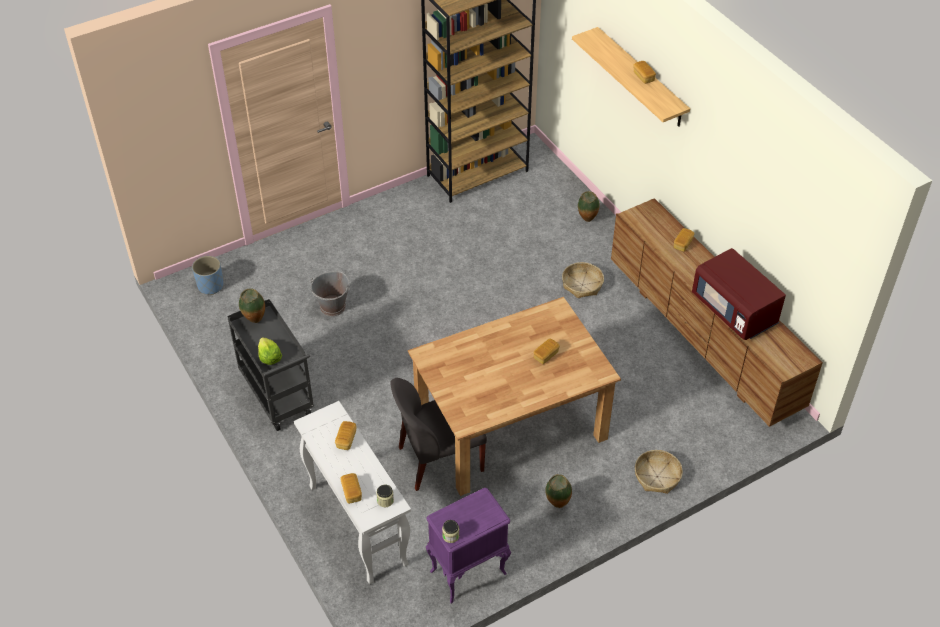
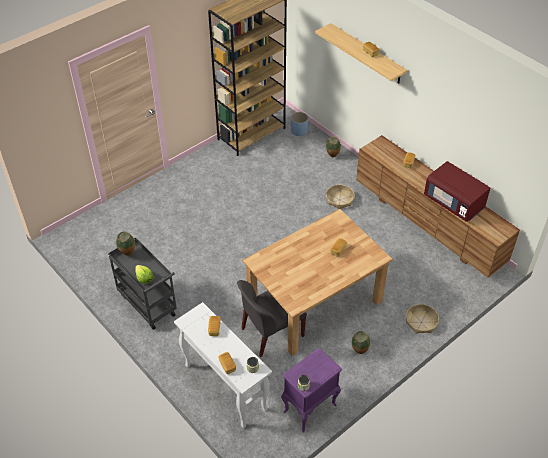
camera: 10 degrees left, 0 degrees up
(210, 286) = (83, 234): blue planter -> blue planter (299, 131)
(333, 307) = (173, 237): grey bucket -> none

